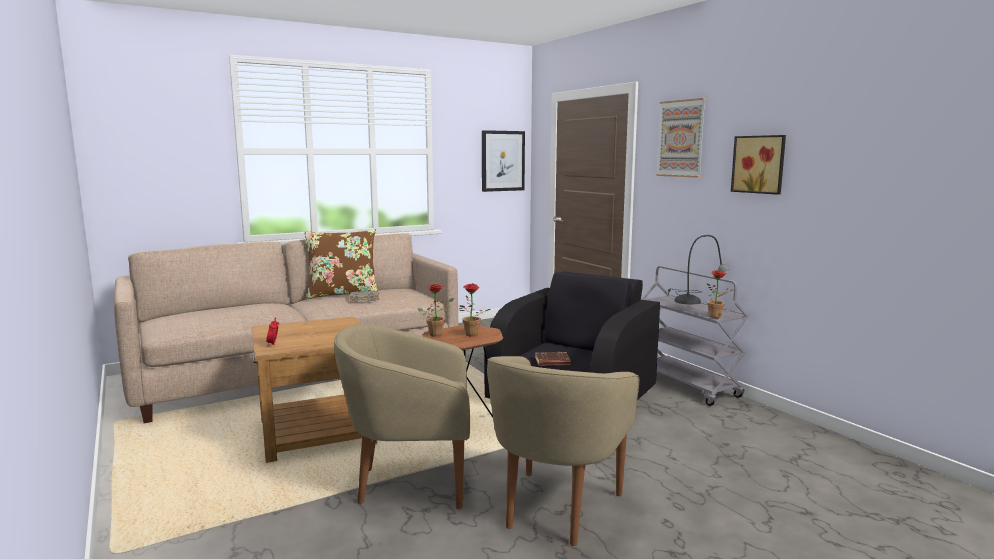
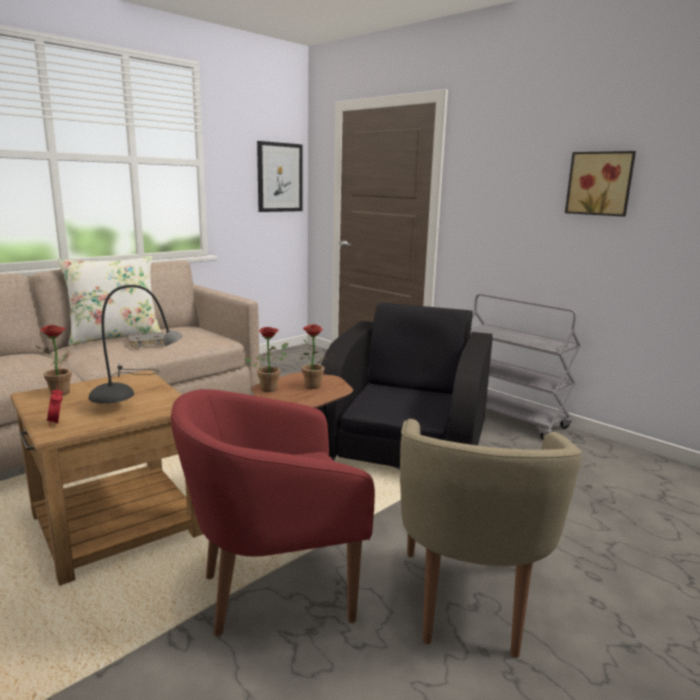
camera: 15 degrees left, 5 degrees up
(343, 294) = (115, 337): brown pillow -> white pillow
(410, 483) = (273, 591): beige armchair -> red armchair
(552, 362) = (393, 409): brown book -> none
(681, 138) = (502, 154): picture -> none
(691, 306) = (518, 336): grey table lamp -> grey table lamp (129, 399)
(717, 317) = (555, 348): potted plant -> potted plant (63, 393)

